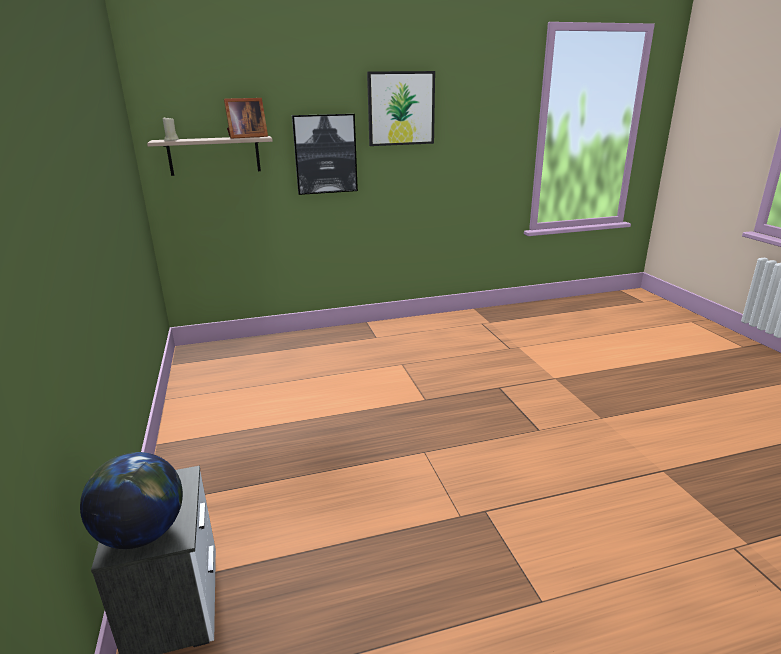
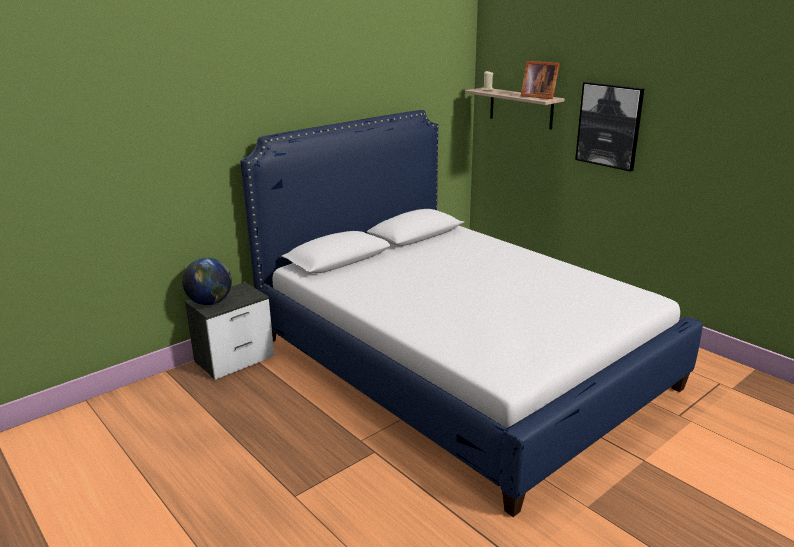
camera: 65 degrees right, 0 degrees up
(365, 412) = (457, 362): none -> bed
(401, 108) = (699, 90): picture -> none

